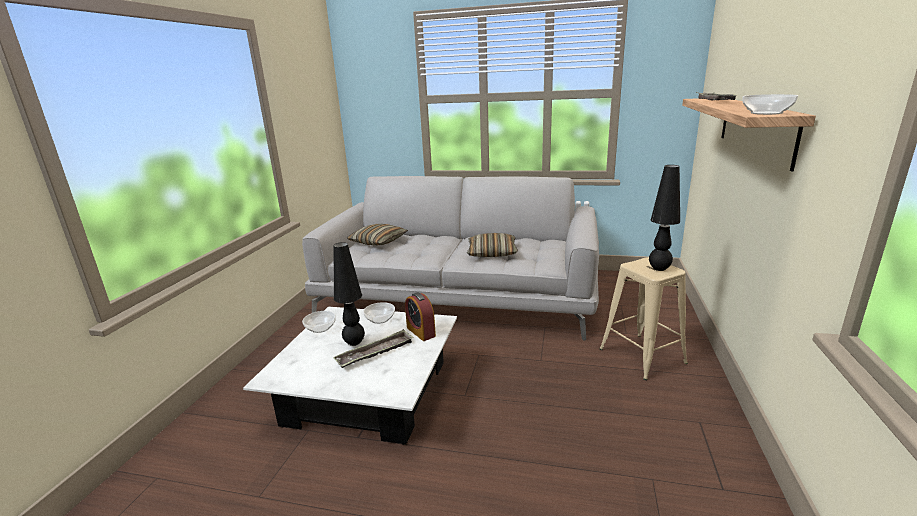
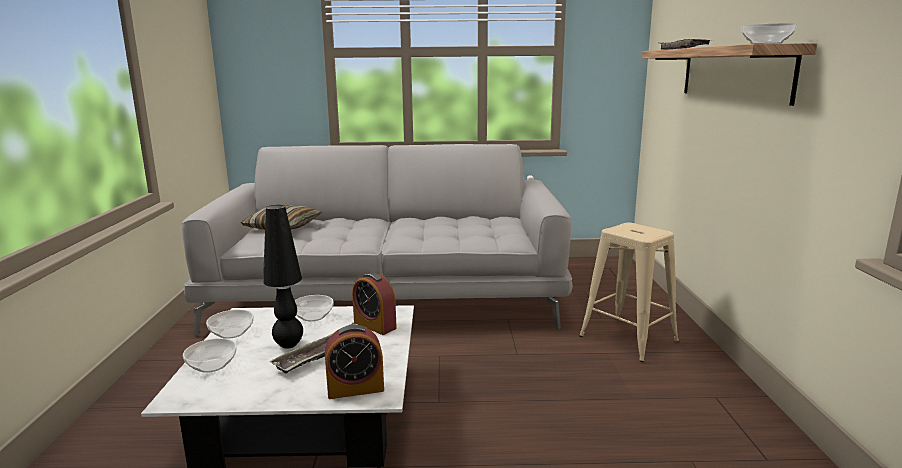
camera: 15 degrees left, 5 degrees down
(298, 355) = (211, 366): none -> bowl
(385, 387) = (355, 389): none -> alarm clock
(492, 252) = (438, 232): pillow -> none
(659, 269) = (645, 232): black table lamp -> none

